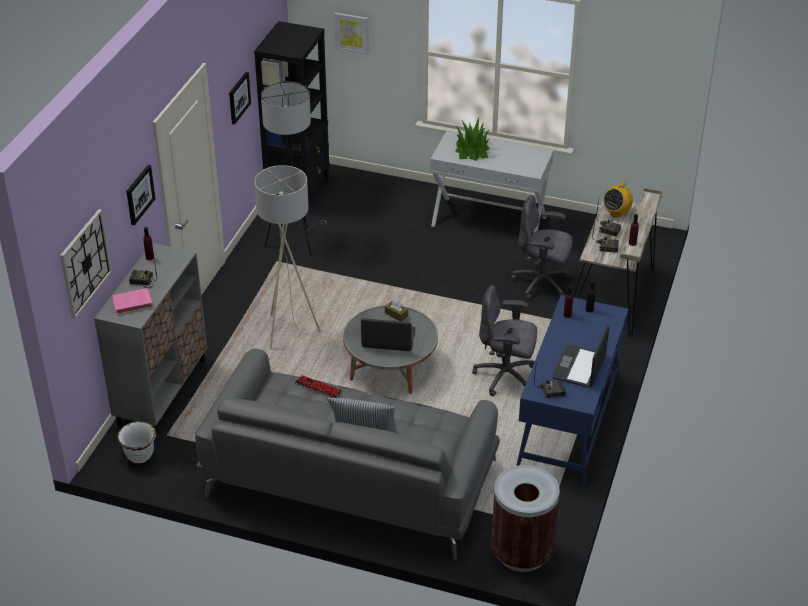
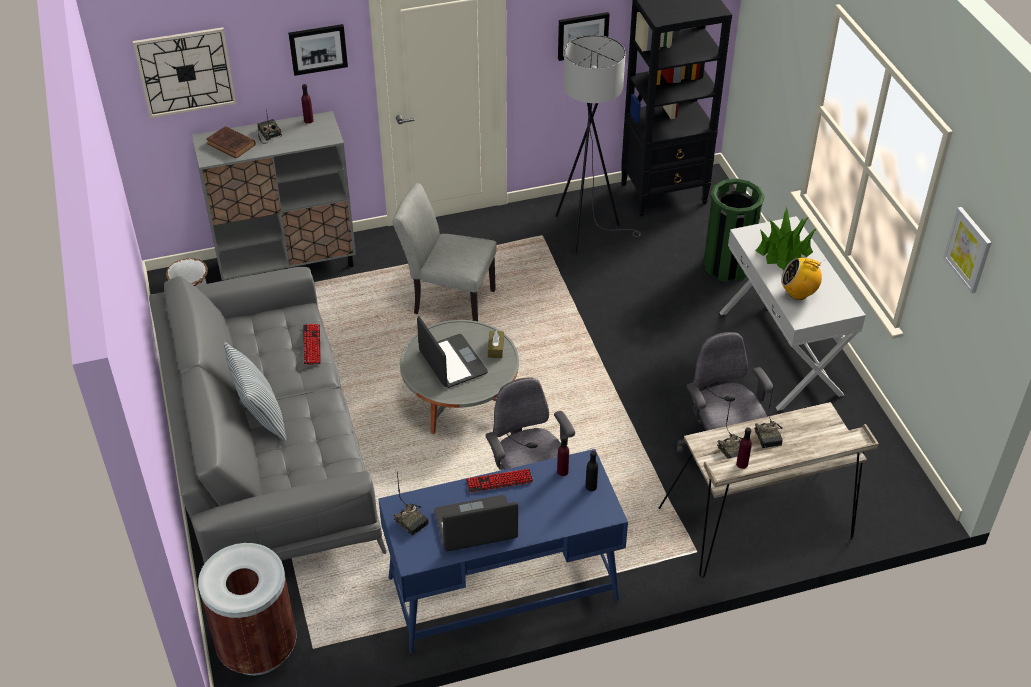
camera: 55 degrees right, 5 degrees up
(133, 303) = (232, 145): pink book -> brown book
(292, 331) = (448, 300): beige floor lamp -> grey chair
(352, 32) = (776, 41): picture -> picture (968, 249)
(394, 202) = (727, 266): none -> green trash can
(552, 342) = (499, 481): none -> keyboard
(616, 212) = (811, 427): radio -> radio (798, 293)

